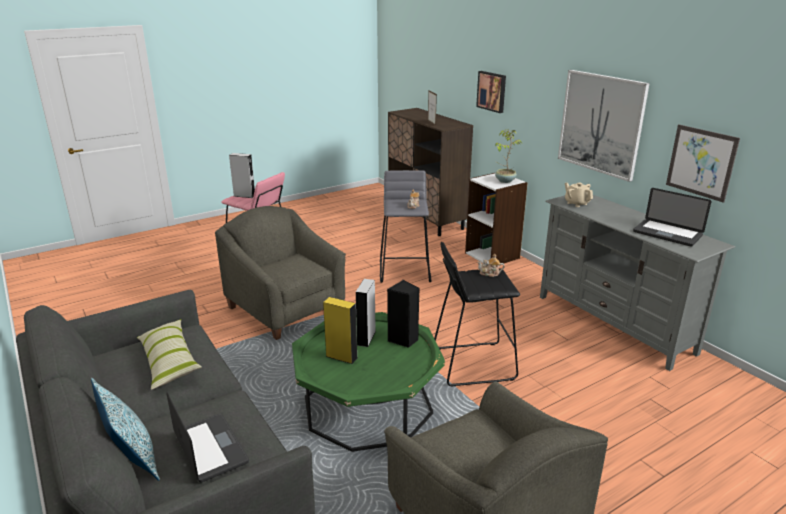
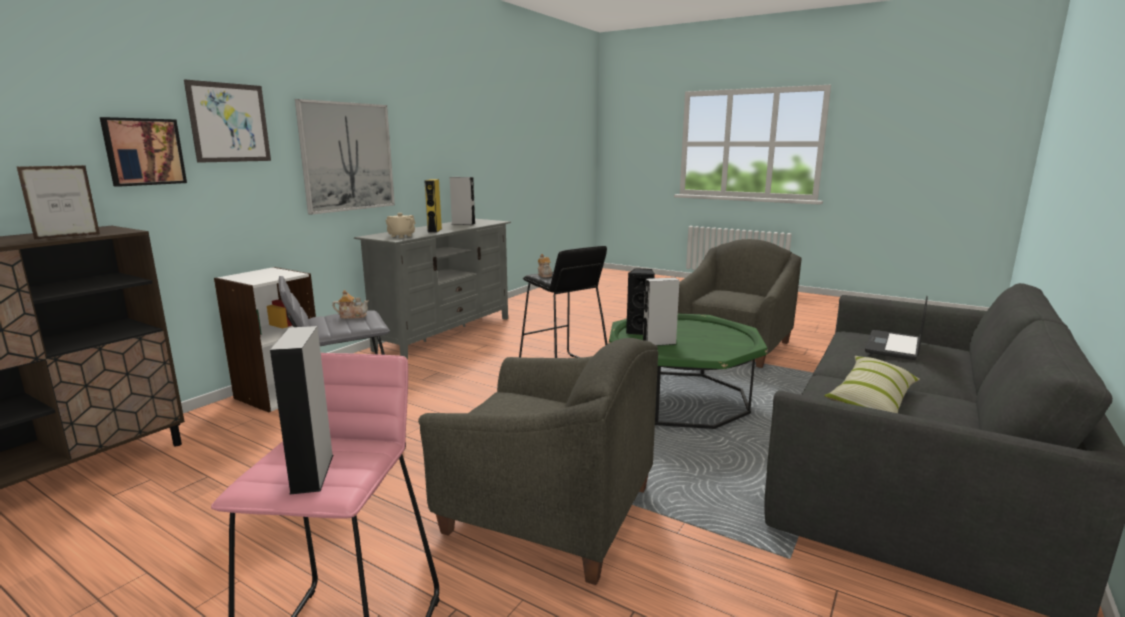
camera: 115 degrees left, 10 degrees down
(133, 459) = (965, 366): pillow -> none
(286, 310) = (547, 512): grey armchair -> grey armchair turned 90 degrees counterclockwise
(341, 357) = (703, 345): yellow speaker -> yellow speaker (434, 230)
(504, 181) = (267, 273): potted plant -> none
(667, 234) = (463, 224): laptop -> grey speaker
(701, 162) = (435, 166): picture -> picture (229, 122)

